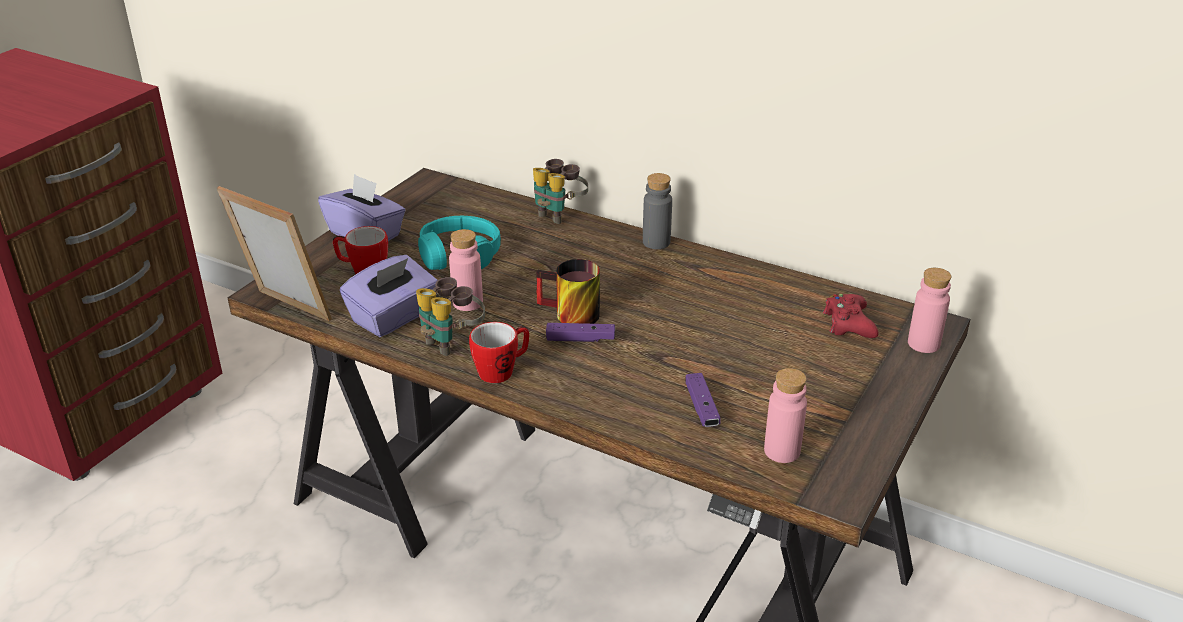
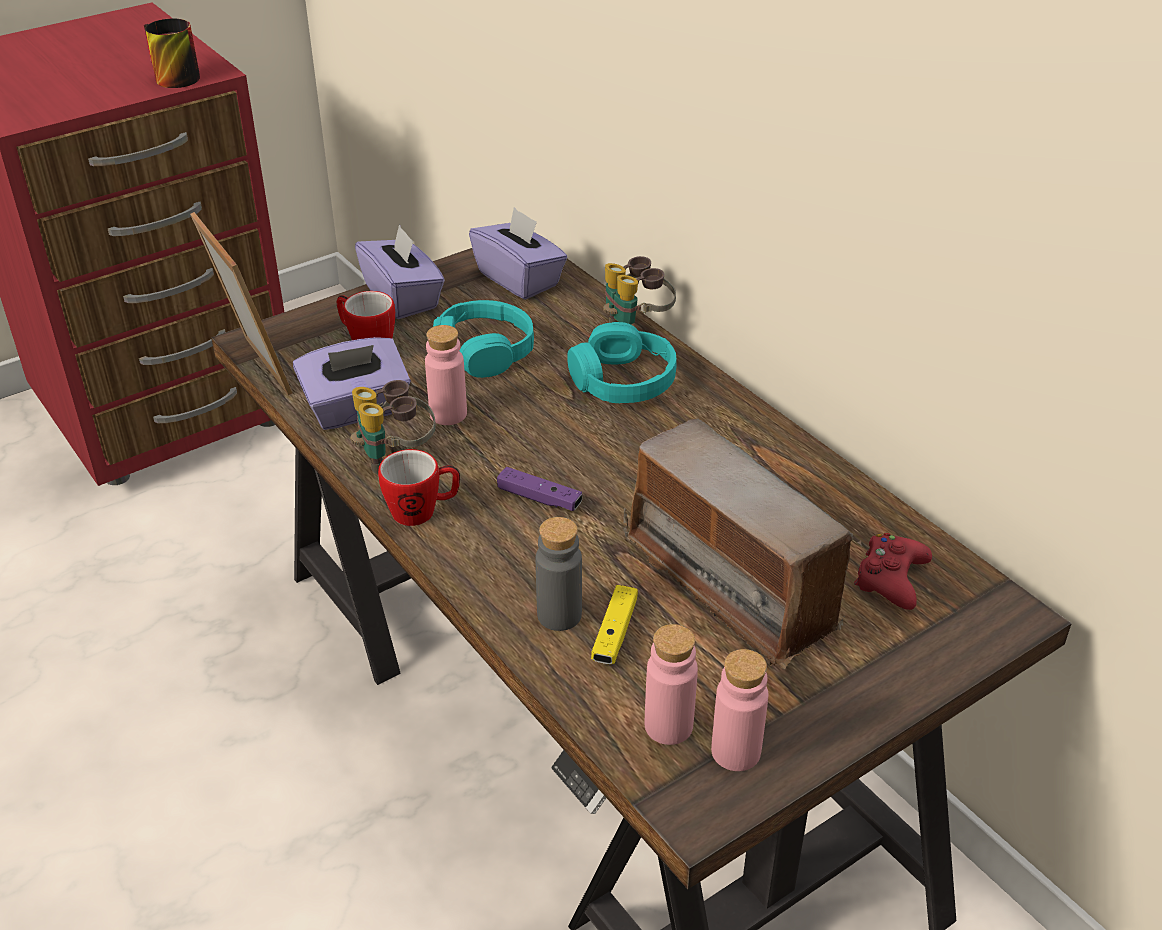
camera: 25 degrees right, 5 degrees up
(447, 202) = (519, 279): none -> purple tissue box
(569, 315) = (548, 464): mug -> mug (169, 78)
(577, 250) = (622, 381): none -> turquoise headphones
(656, 242) = (725, 395): grey bottle -> grey bottle (559, 615)
(701, 407) = (614, 633): purple game controller -> yellow game controller
(753, 355) = (732, 584): none -> radio
(923, 344) = (973, 639): pink bottle -> pink bottle (735, 752)

